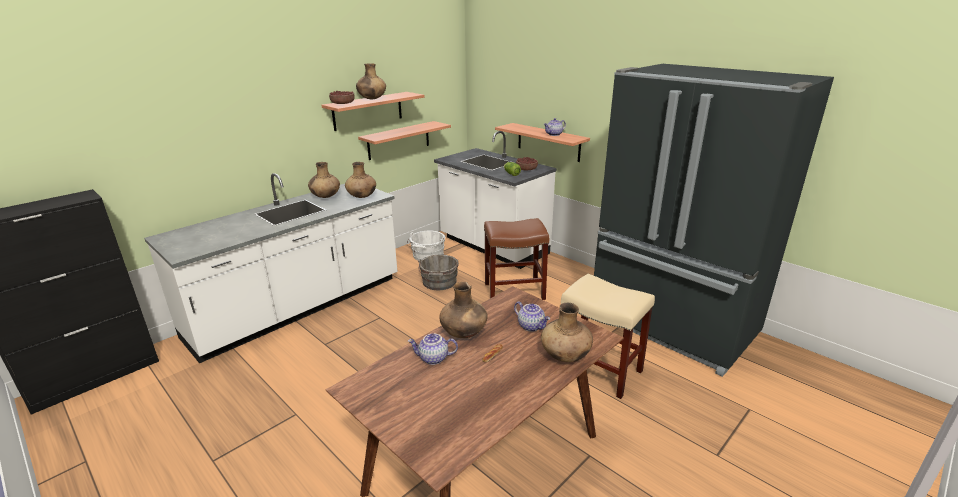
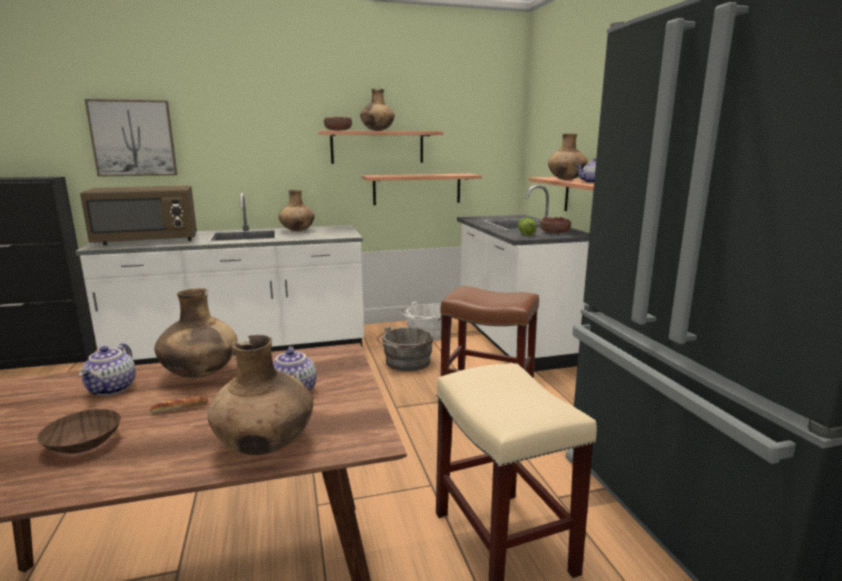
camera: 30 degrees right, 10 degrees down
(157, 138) = (133, 138): none -> picture
(214, 237) = (148, 241): none -> brown microwave
(362, 196) = (329, 234): brown vase -> brown vase (566, 179)
(433, 359) = (113, 389): teapot -> teapot turned 120 degrees counterclockwise
(480, 387) = (83, 442): none -> brown bowl

